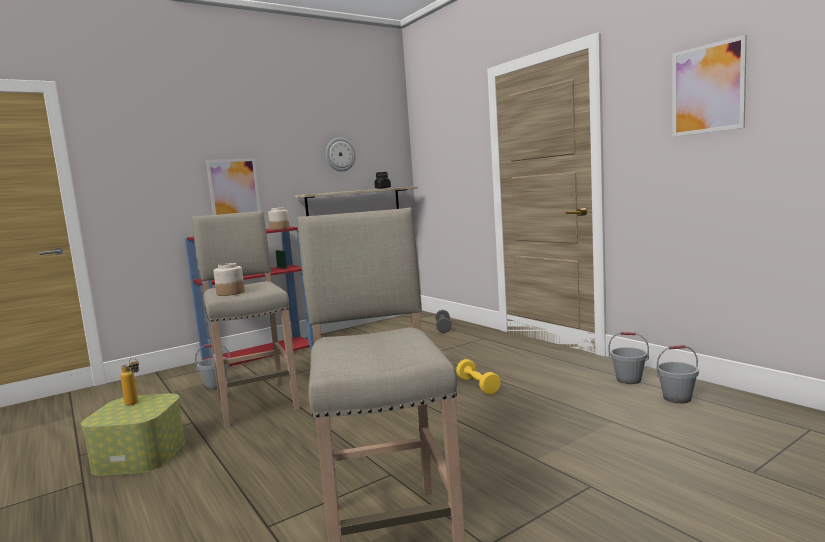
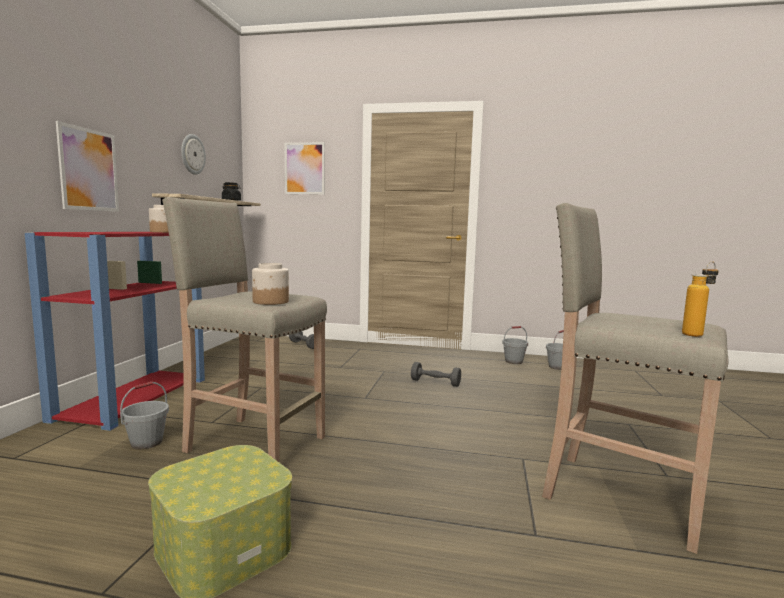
camera: 45 degrees left, 0 degrees up
(135, 403) = (208, 471): bottle -> bottle (696, 334)
(478, 386) = (435, 383): yellow dumbbell -> grey dumbbell
(707, 89) = (564, 159): picture -> picture (304, 168)

